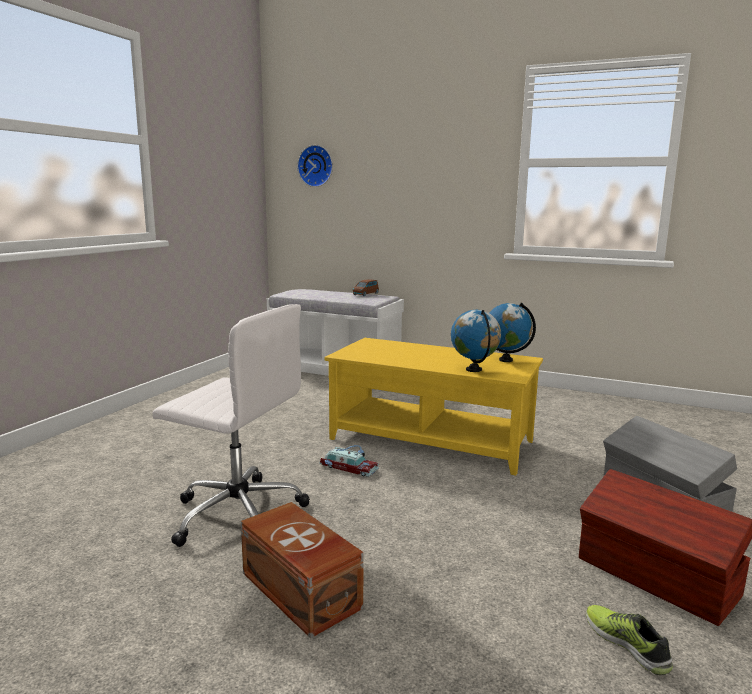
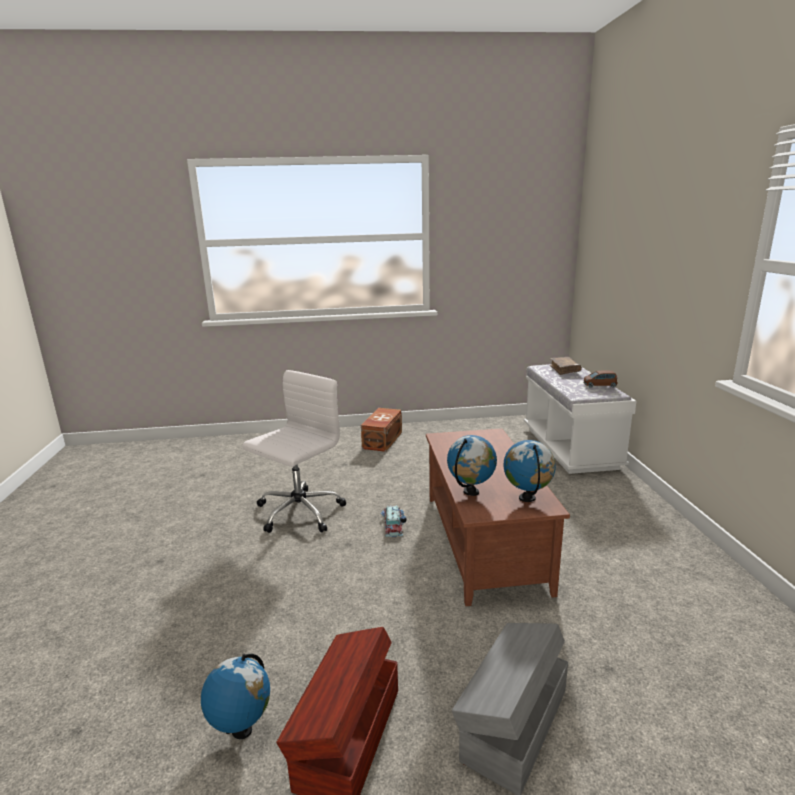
camera: 60 degrees right, 5 degrees up
(236, 513) = (298, 512): white office chair -> white office chair turned 135 degrees counterclockwise
(300, 592) = (232, 566): brown storage box -> brown storage box (381, 440)
(311, 291) = (564, 370): none -> brown book
(316, 166) = (603, 246): wall clock -> none
(432, 439) = (485, 541): yellow coffee table -> brown coffee table
(627, 644) = (241, 730): shoe -> globe

